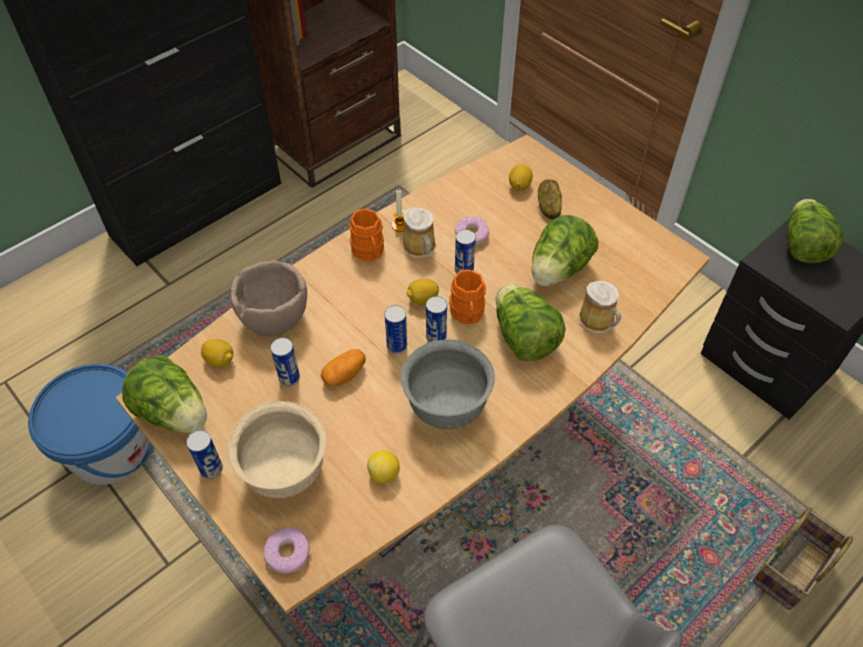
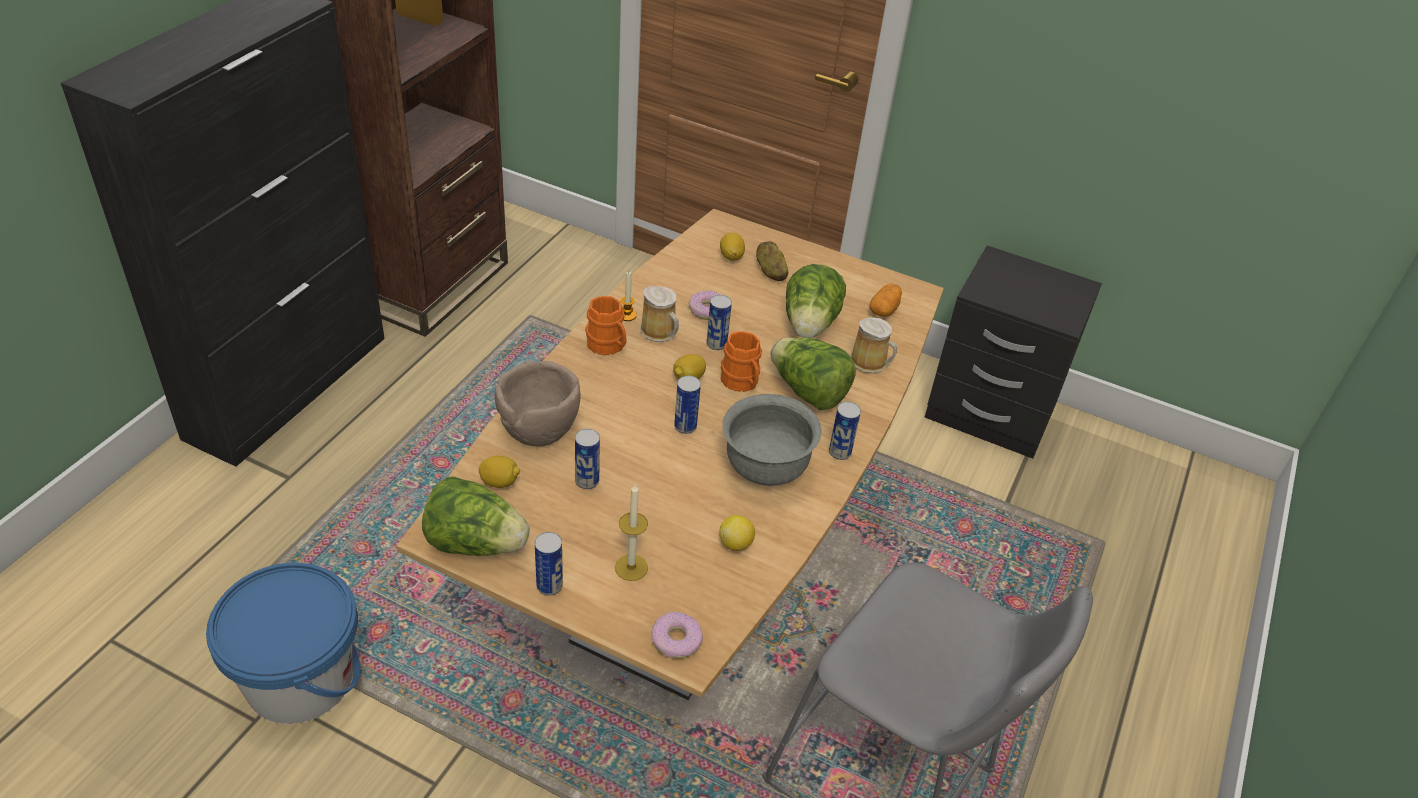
camera: 25 degrees left, 10 degrees down
(285, 471) = (631, 567): beige bowl -> candle
(344, 374) = (645, 464): potato -> potato (884, 309)
(436, 337) = (721, 409): can -> can (839, 452)
(790, 571) = (1093, 594): basket -> none
(803, 246) = (1006, 273): lettuce -> none

